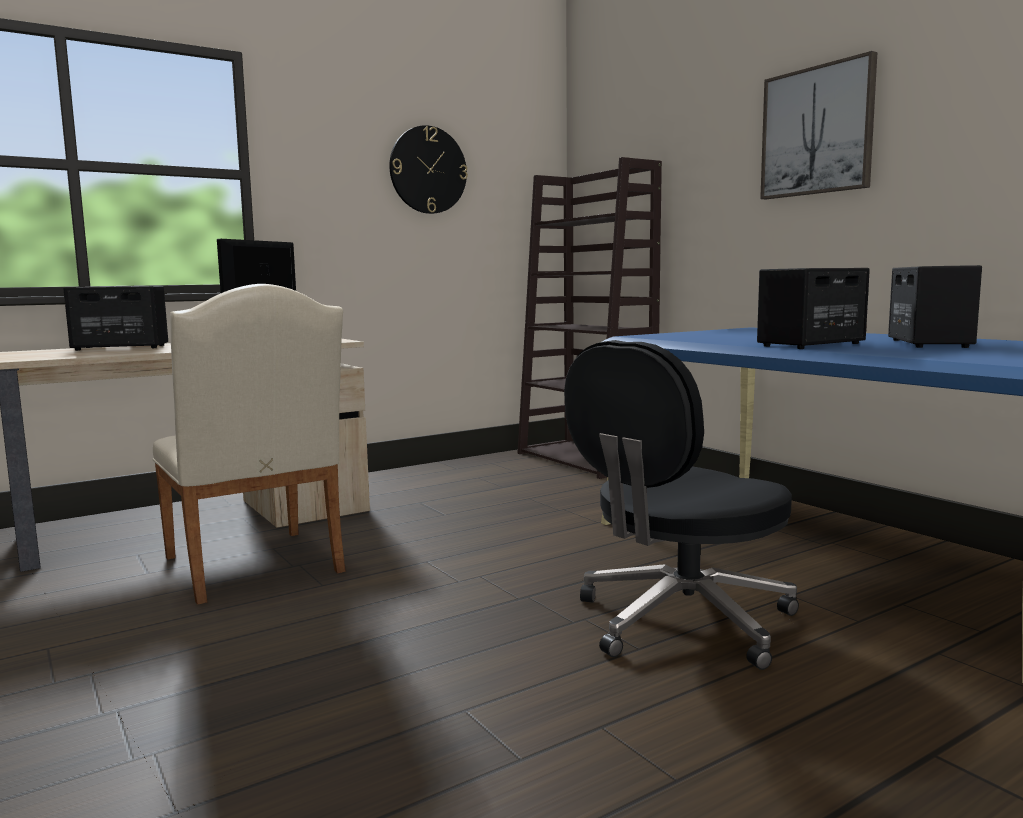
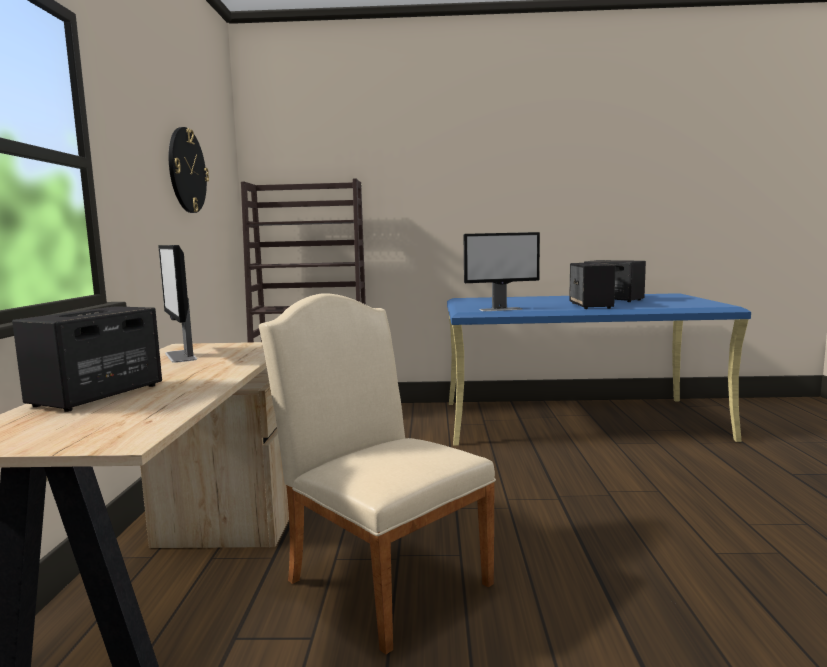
camera: 55 degrees left, 0 degrees up
(256, 568) = (381, 576): beige chair -> beige chair turned 135 degrees counterclockwise
(674, 338) = (501, 309): none -> monitor
(681, 622) = (631, 472): black office chair -> none
(817, 131) = (487, 178): picture -> none

